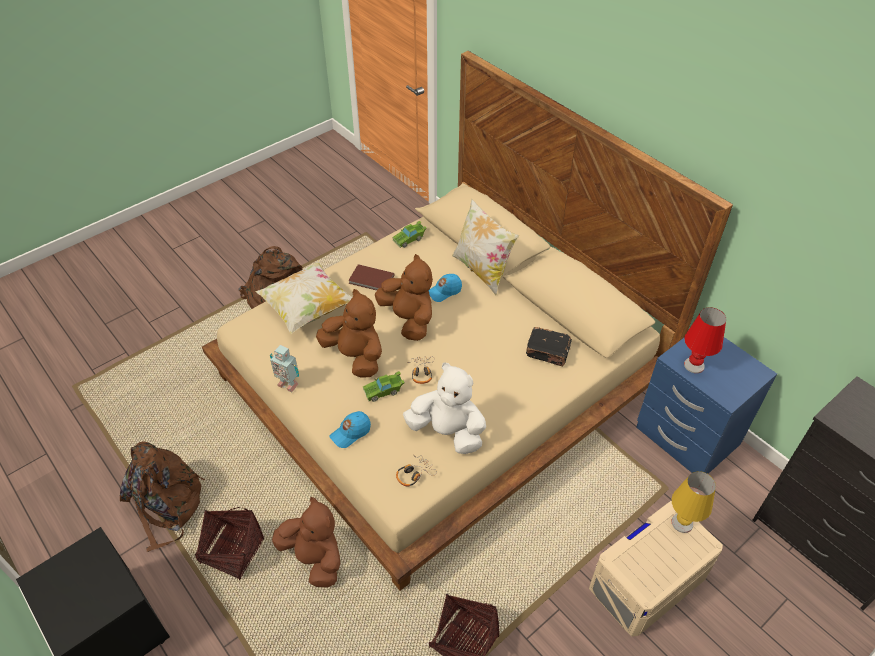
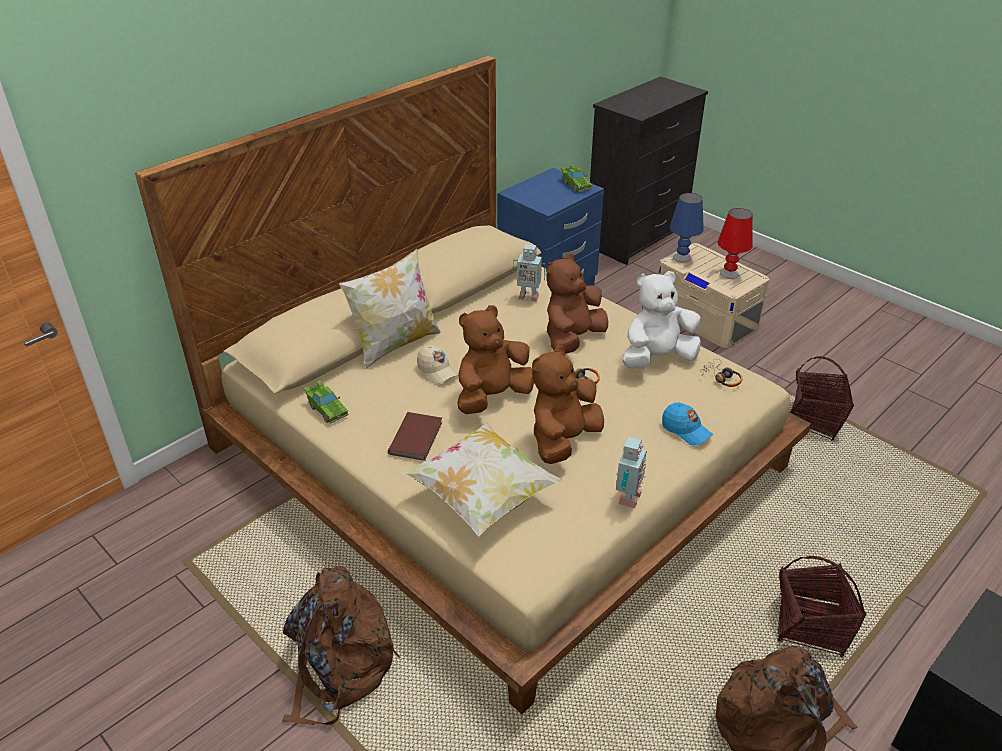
camera: 95 degrees left, 10 degrees down
(314, 558) = (782, 541): brown plush toy -> brown plush toy (572, 339)
(384, 391) = (614, 409): green toy car -> green toy car (575, 185)
(444, 291) = (437, 371): blue cap -> beige cap
(448, 432) = (657, 359): white plush toy -> white plush toy turned 45 degrees clockwise
(548, 352) = (528, 296): black book -> toy robot
(682, 522) = (682, 257): yellow table lamp -> blue table lamp
(693, 365) = (553, 200): red table lamp -> red table lamp (729, 274)

